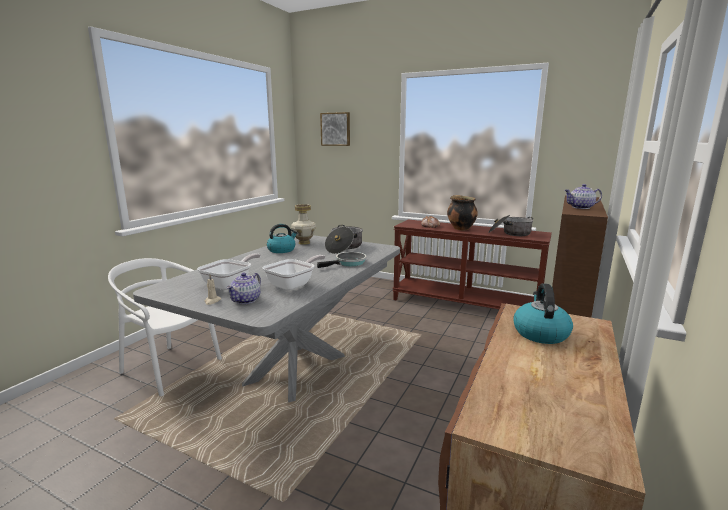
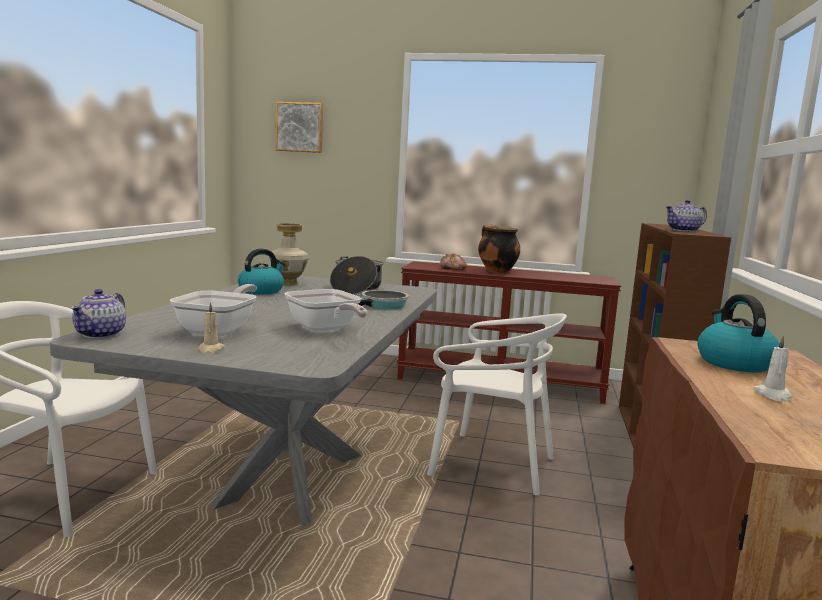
camera: 15 degrees left, 5 degrees down
(246, 300) = (267, 347): teapot -> teapot (101, 334)
(294, 285) = (325, 329): frying pan -> frying pan turned 120 degrees clockwise
(429, 369) = (491, 464): none -> white chair
(510, 233) = (565, 277): cooking pot -> none
(536, 369) = (773, 395): none -> white candle

